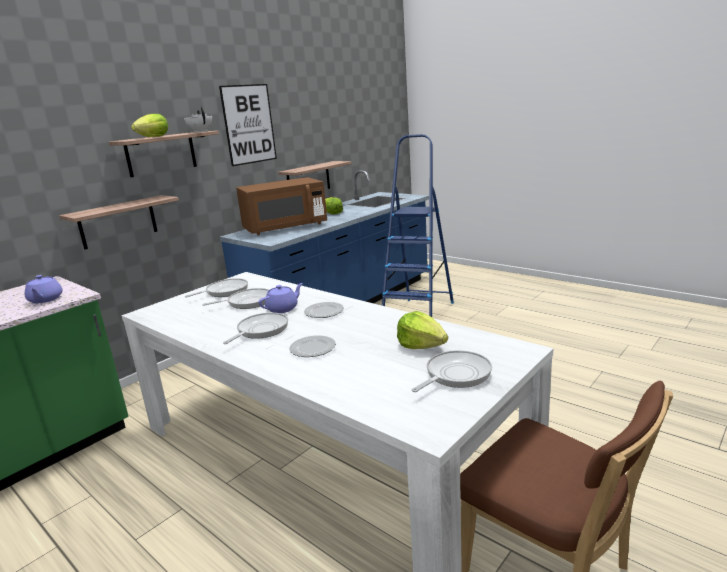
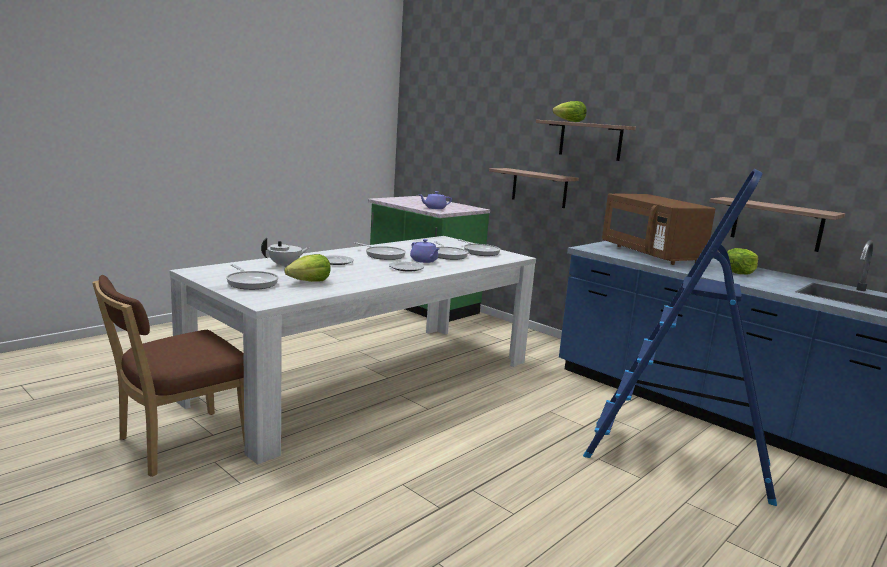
camera: 90 degrees right, 5 degrees down
(200, 131) = (614, 124): white teapot -> white teapot (285, 265)
(249, 124) = (699, 129): picture -> none

